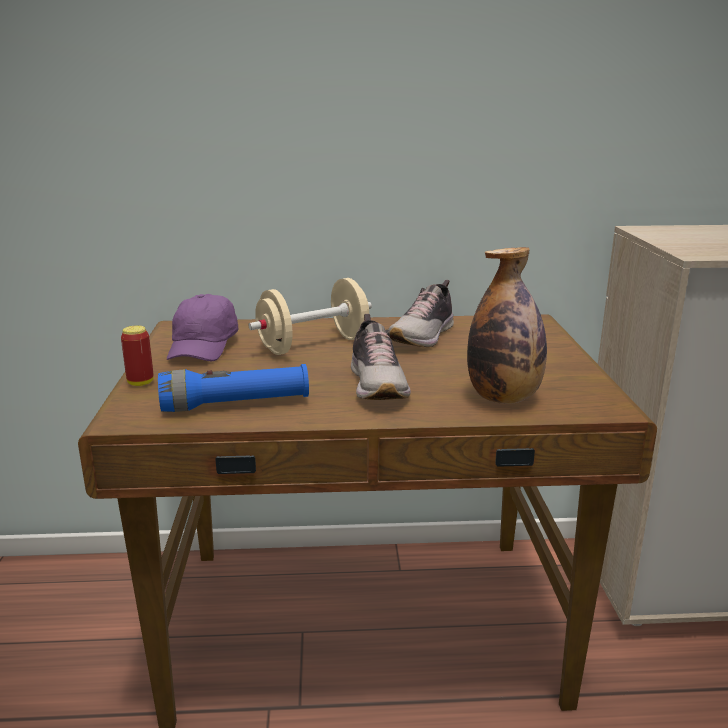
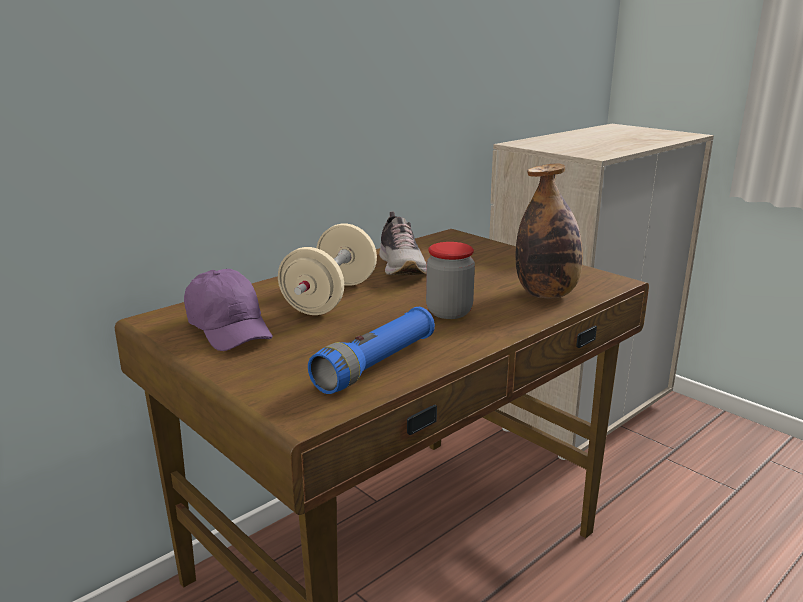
camera: 40 degrees left, 0 degrees up
(140, 382) = (242, 380): can -> none
(378, 384) = (449, 312): shoe -> jar

